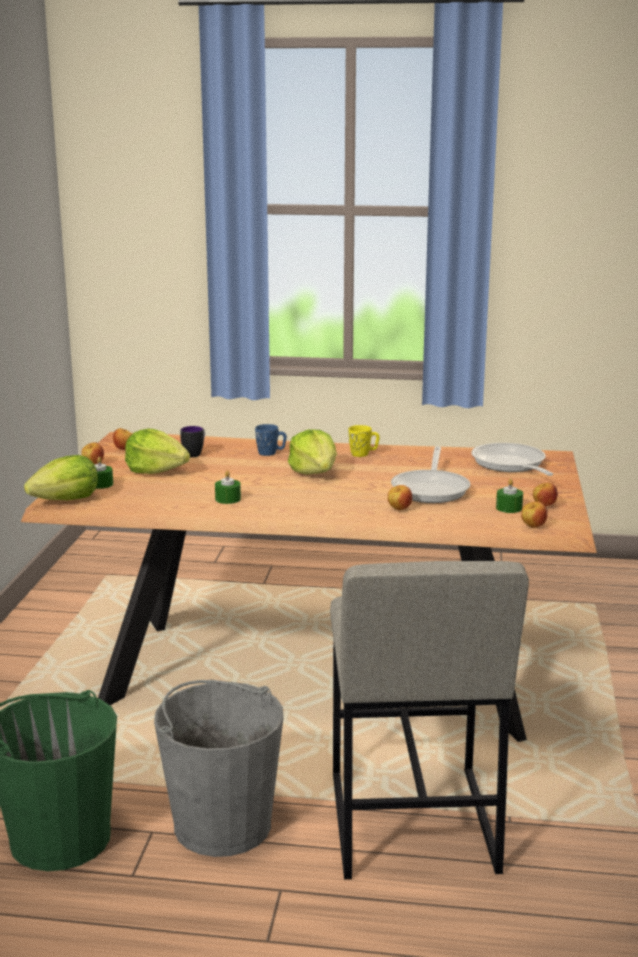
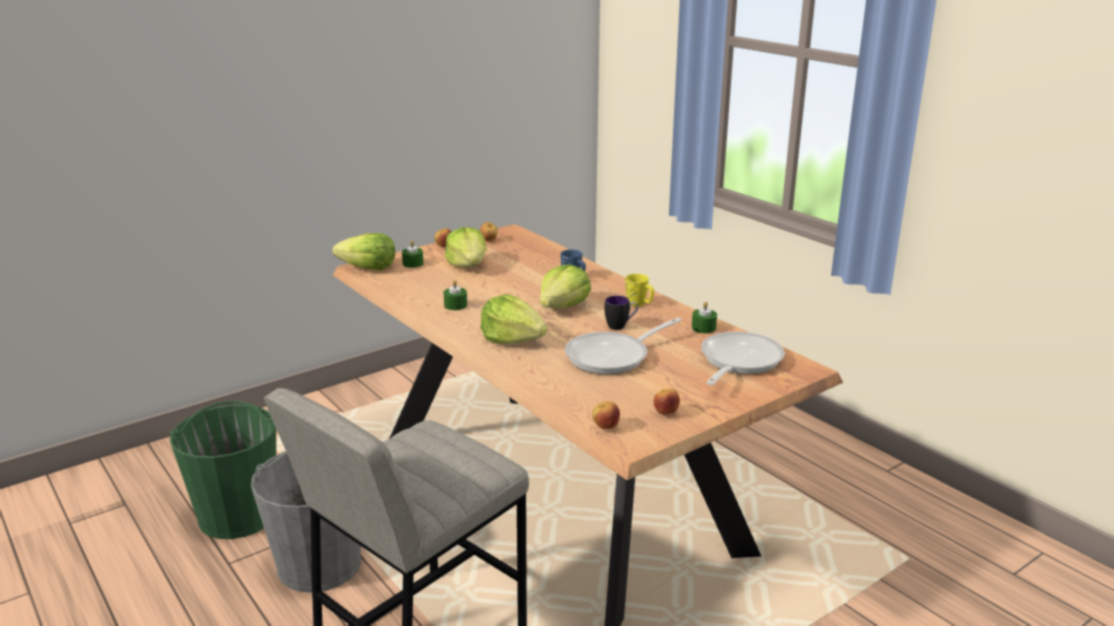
camera: 45 degrees right, 5 degrees up
(195, 454) = (523, 260): mug -> mug (621, 326)
(336, 504) = (513, 339): none -> lettuce
(399, 509) = (544, 363): apple -> none
(509, 508) = (630, 401): green candle -> green candle (703, 328)

